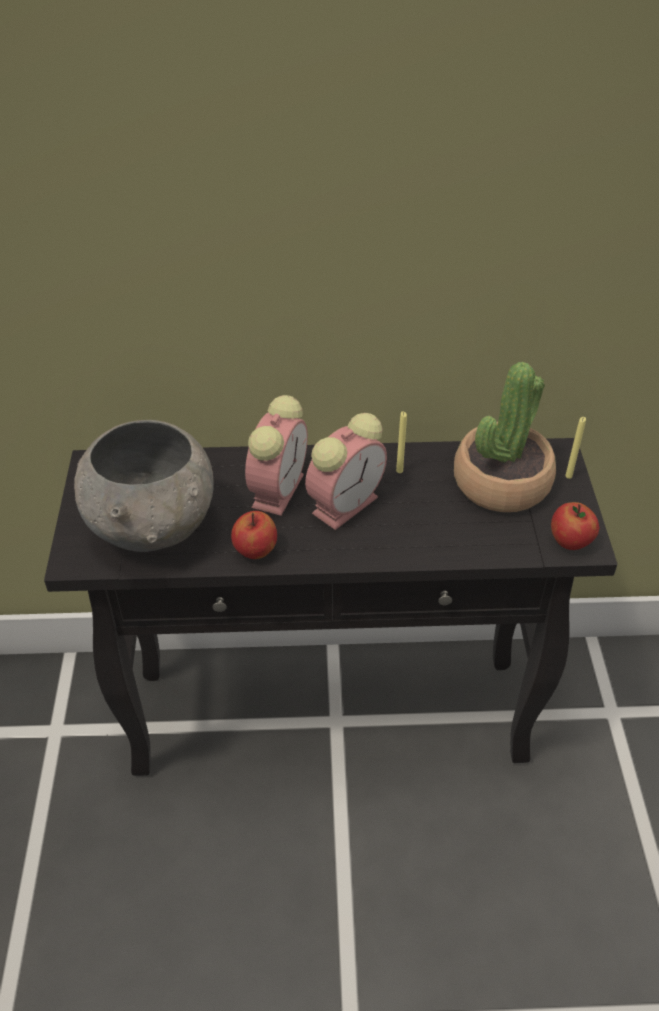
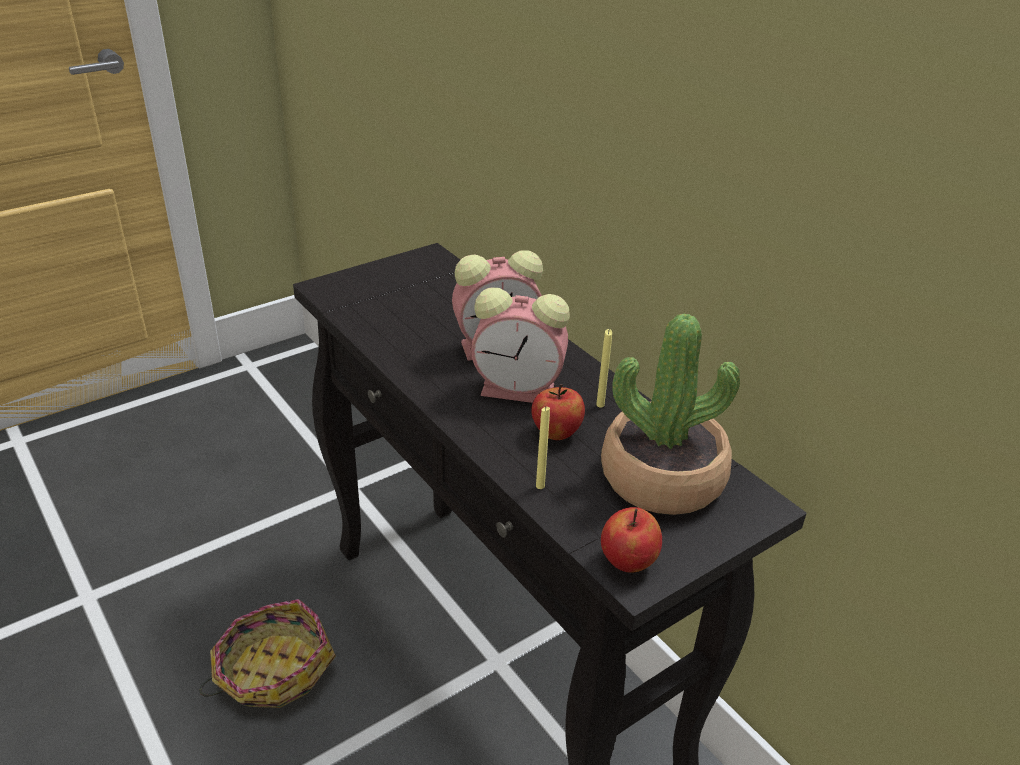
camera: 55 degrees right, 10 degrees down
(154, 528) = (389, 306): grey bowl -> none
(225, 892) = (272, 670): none -> basket
(255, 551) = (412, 363): apple -> apple (556, 433)
(568, 476) = (733, 526): yellow candle -> yellow candle (540, 486)

